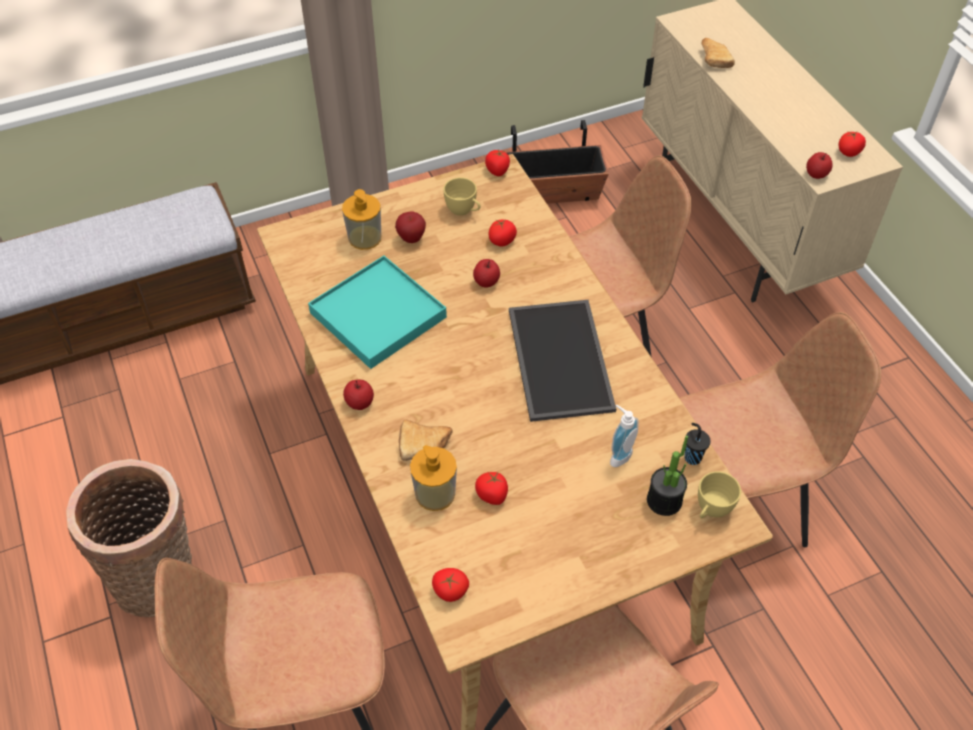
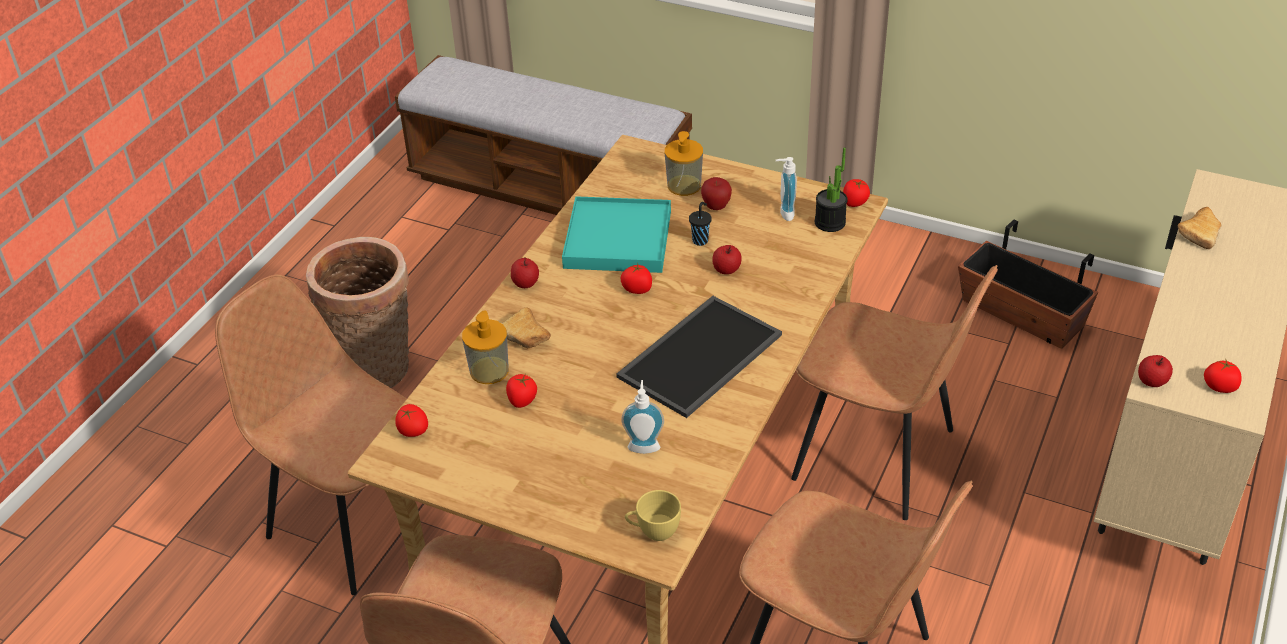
camera: 50 degrees right, 10 degrees down
(463, 211) = (784, 213): yellow cup -> soap dispenser
(502, 241) = (781, 251): tomato -> tomato (637, 289)
(664, 500) = (630, 498): potted plant -> potted plant (830, 222)
(692, 457) = (695, 489): black cup -> black cup (700, 240)

